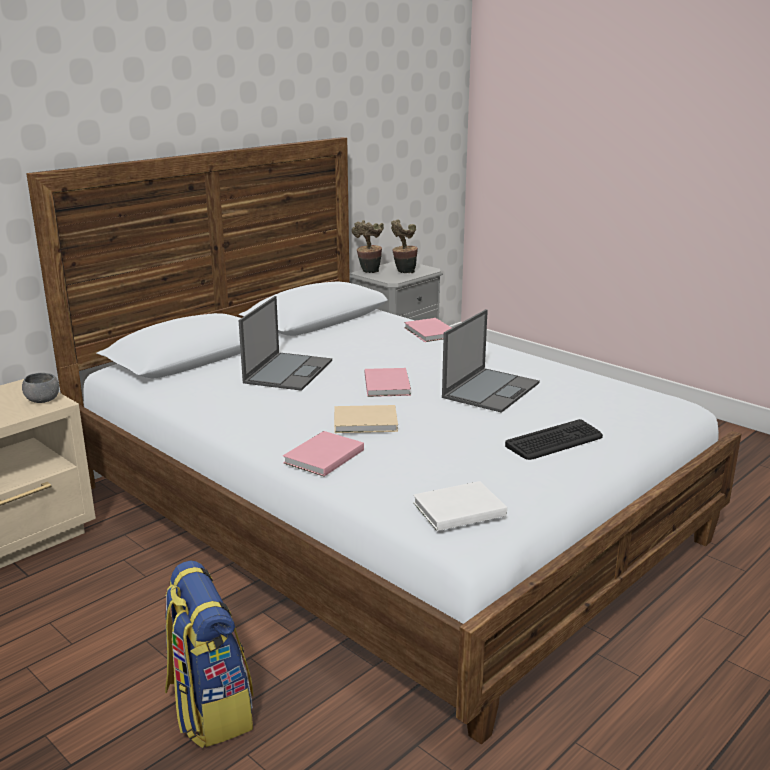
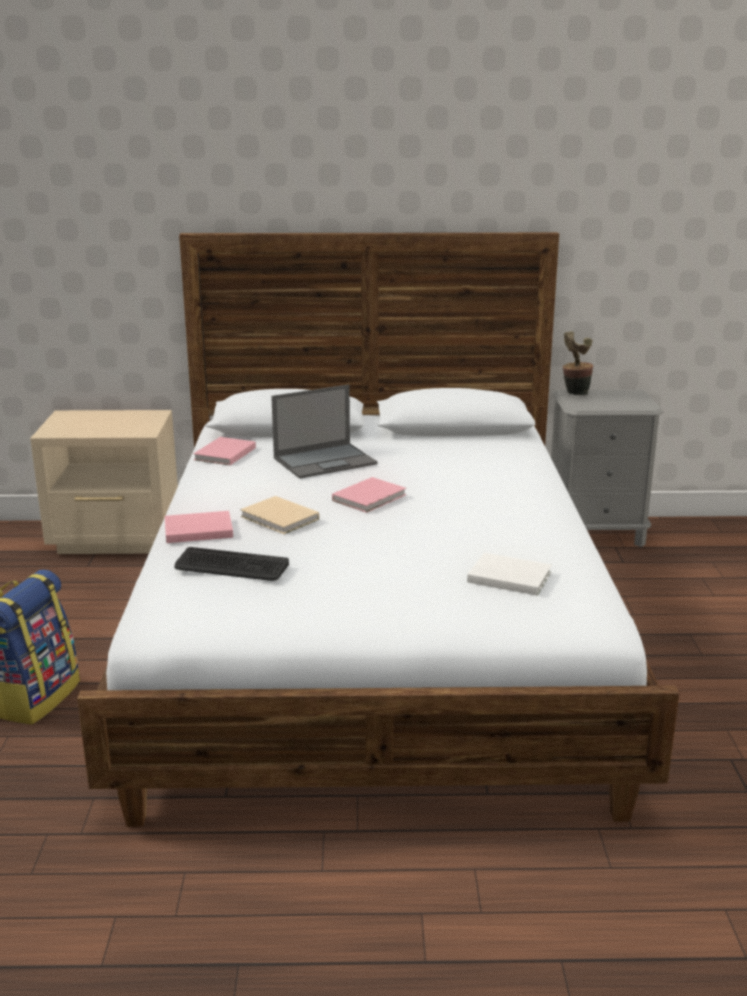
camera: 45 degrees right, 0 degrees up
(42, 400) = (142, 428): grey bowl -> none
(403, 272) = (609, 402): potted plant -> none
(430, 333) = (522, 468): pink book -> pink book (223, 454)
(456, 509) = (183, 603): white book -> white book (507, 576)
(491, 390) = (446, 534): laptop -> none
(555, 441) = (385, 595): keyboard -> keyboard (231, 566)

